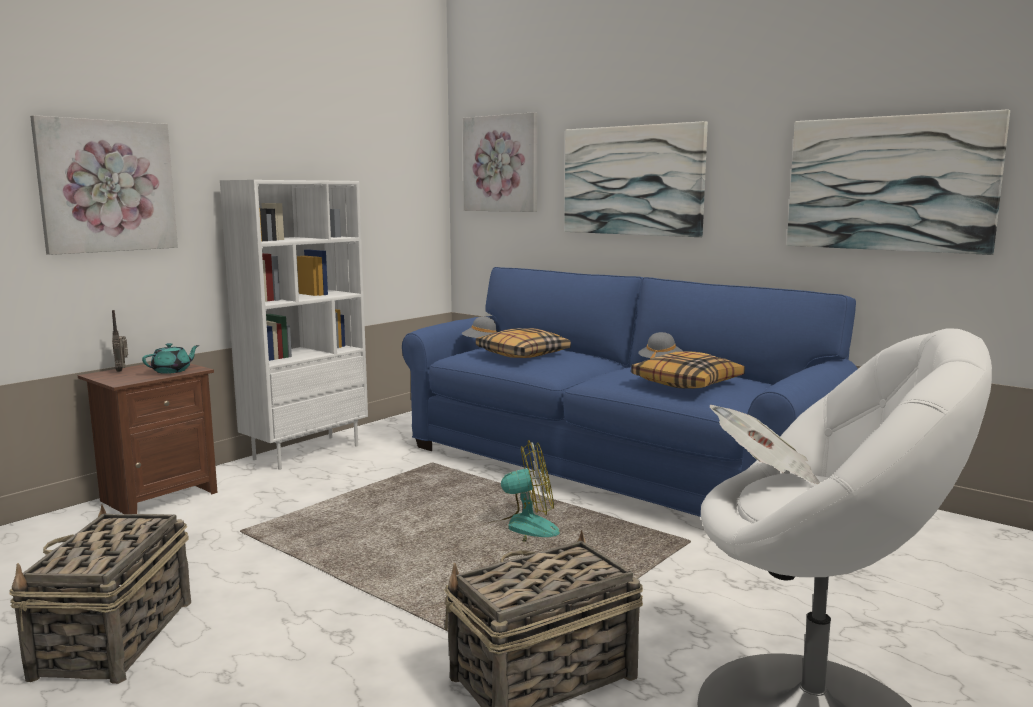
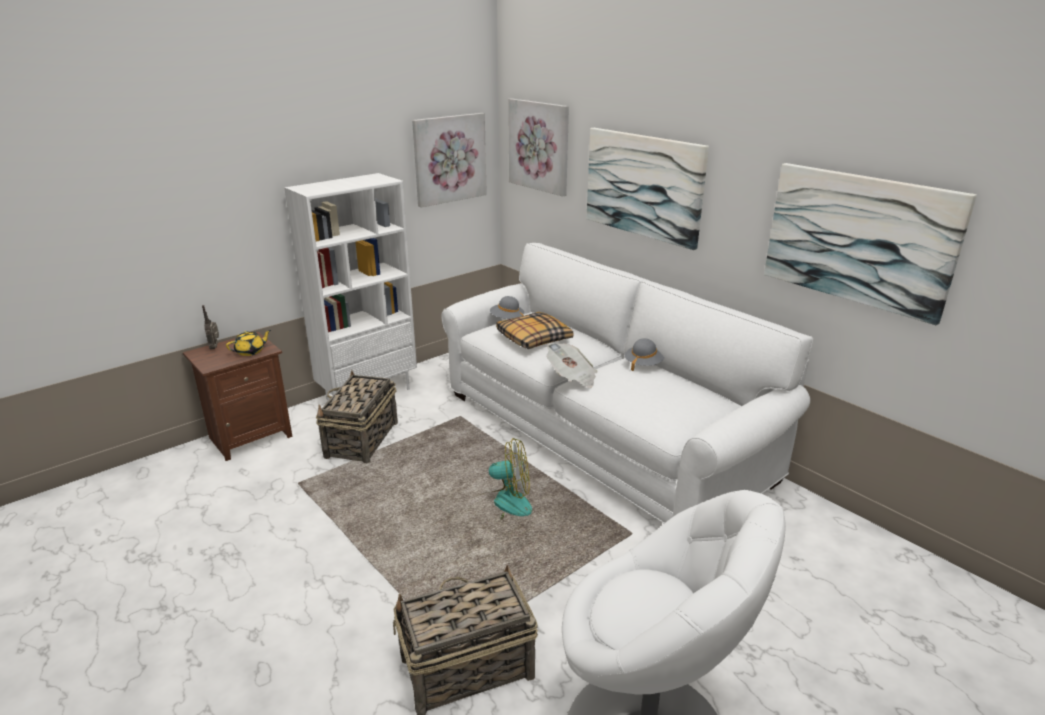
camera: 10 degrees right, 15 degrees up
(107, 186) = (190, 206): picture -> picture (449, 159)
(113, 639) = (191, 587): basket -> basket (361, 440)
(172, 371) = (250, 351): turquoise teapot -> yellow teapot
(610, 467) = (601, 435): blue sofa -> white sofa
(687, 383) = (652, 398): pillow -> none
(764, 472) = (624, 574): newspaper -> newspaper (572, 377)

